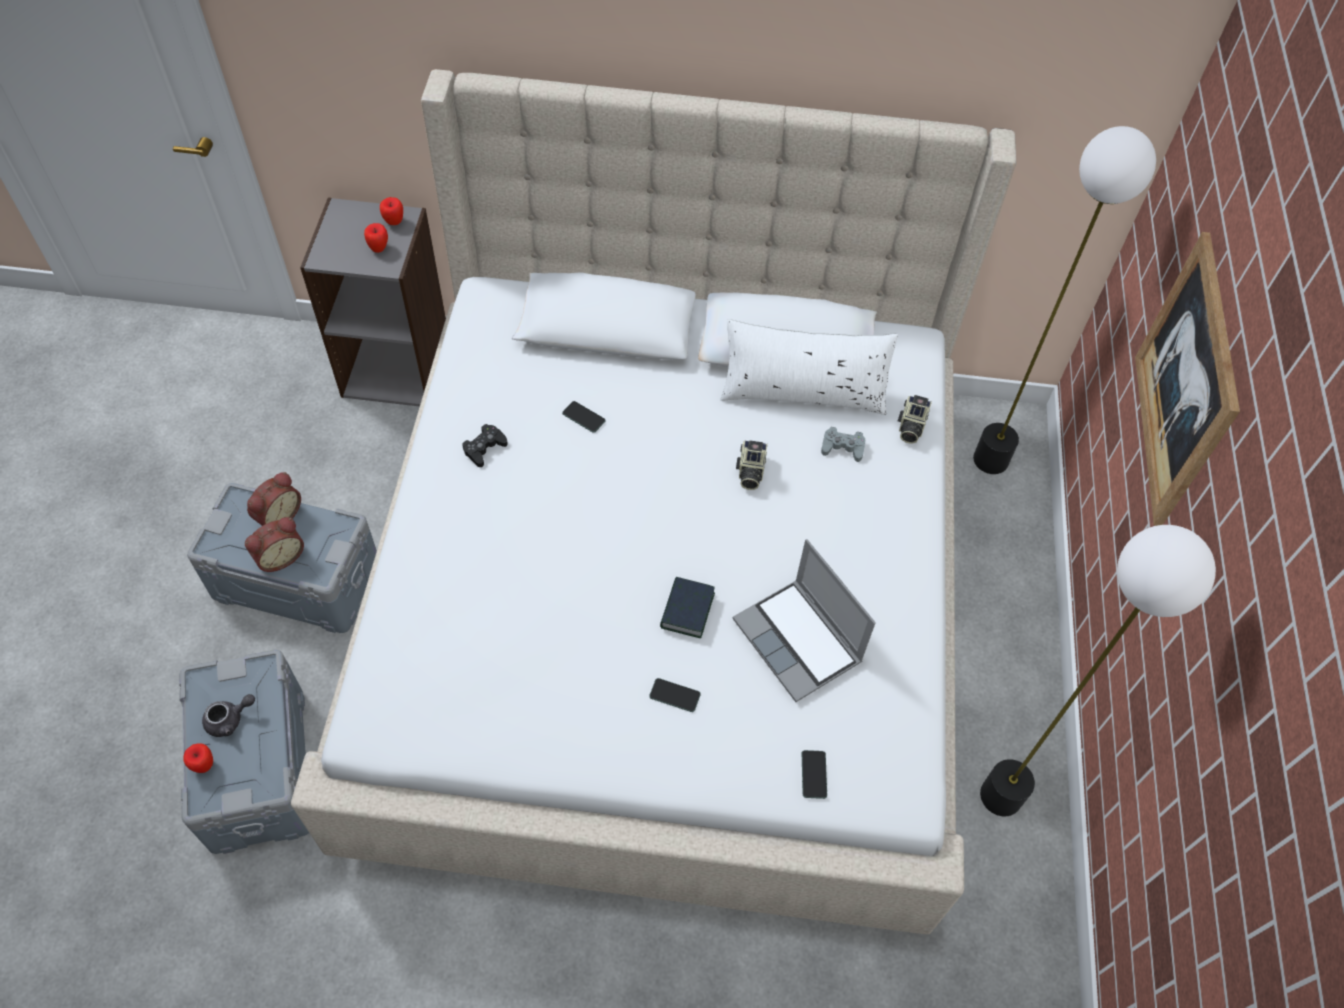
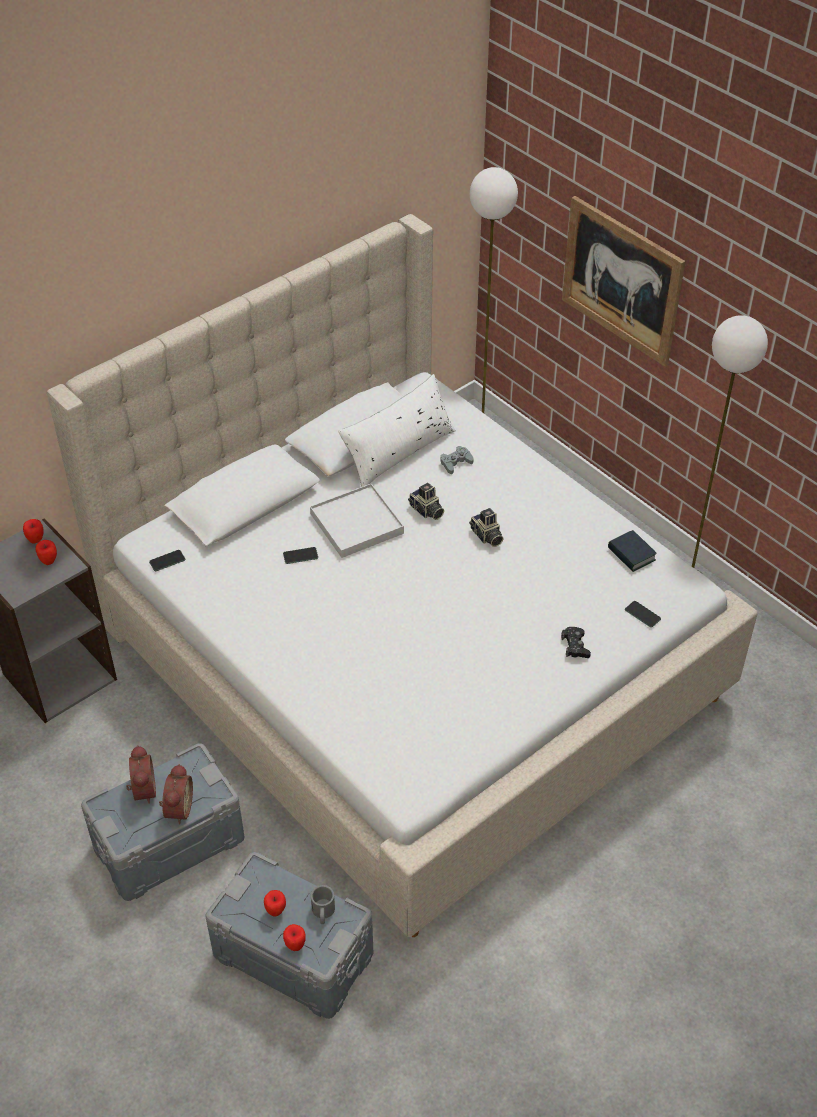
camera: 45 degrees left, 10 degrees down
(229, 720) = (276, 911): grey teapot -> apple
(257, 760) = (323, 913): none -> grey mug
(484, 448) = (267, 615): black game controller -> black game controller (575, 646)
(671, 429) = (356, 524): none -> white tray
(674, 695) = (535, 639): phone -> phone (167, 561)
(687, 610) = (487, 598): book -> book (631, 554)
(799, 641) = (558, 566): laptop -> none
(910, 426) = (475, 427): camera -> camera (486, 536)

